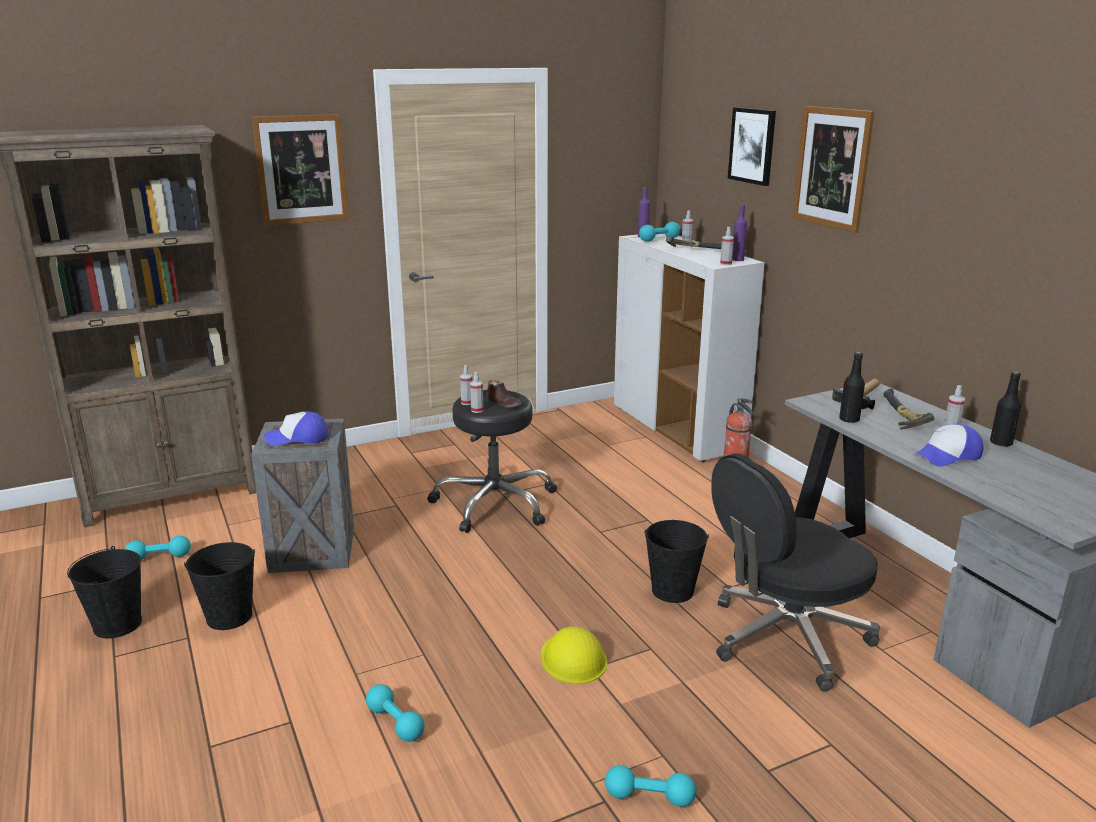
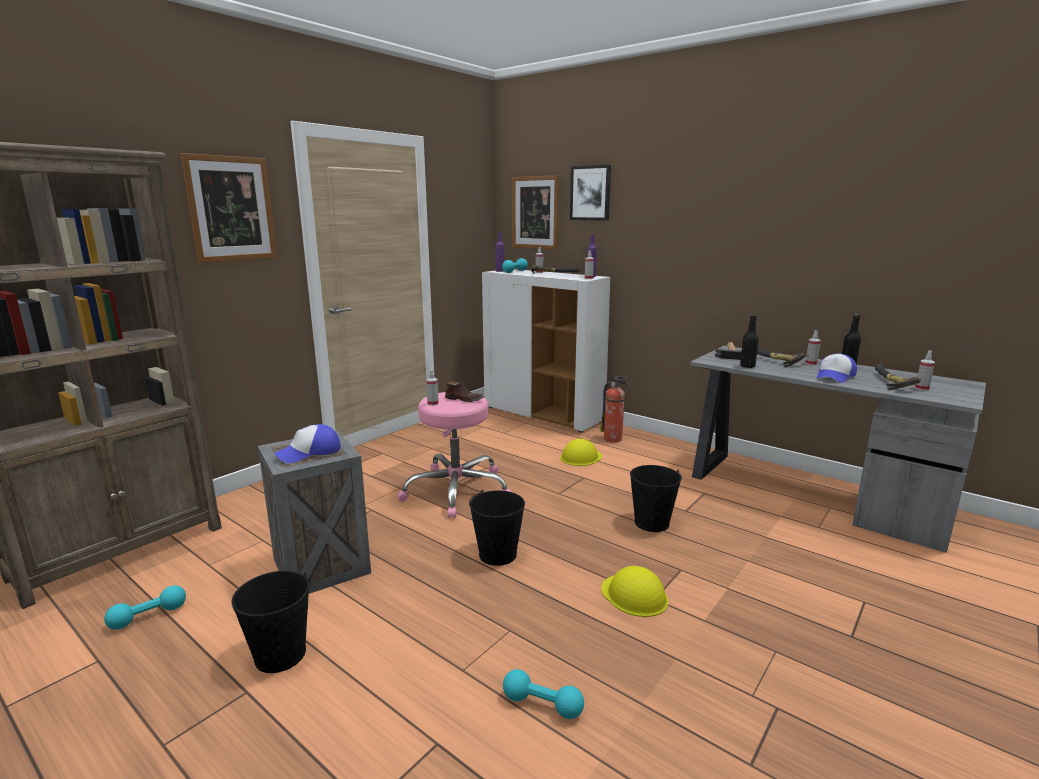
camera: 25 degrees left, 5 degrees down
(118, 624) = (143, 705): black bucket -> black bucket (498, 554)
(477, 410) = (448, 407): spray bottle -> spray bottle (922, 388)
(495, 503) = (457, 490): black stool -> pink stool
(649, 797) = (803, 690): turquoise dumbbell -> none
(669, 494) = (581, 457): none -> yellow hard hat
(785, 638) = (756, 536): black office chair -> none
(832, 167) = (667, 199): picture -> picture (535, 212)
(1011, 479) = (889, 383): none -> hammer

